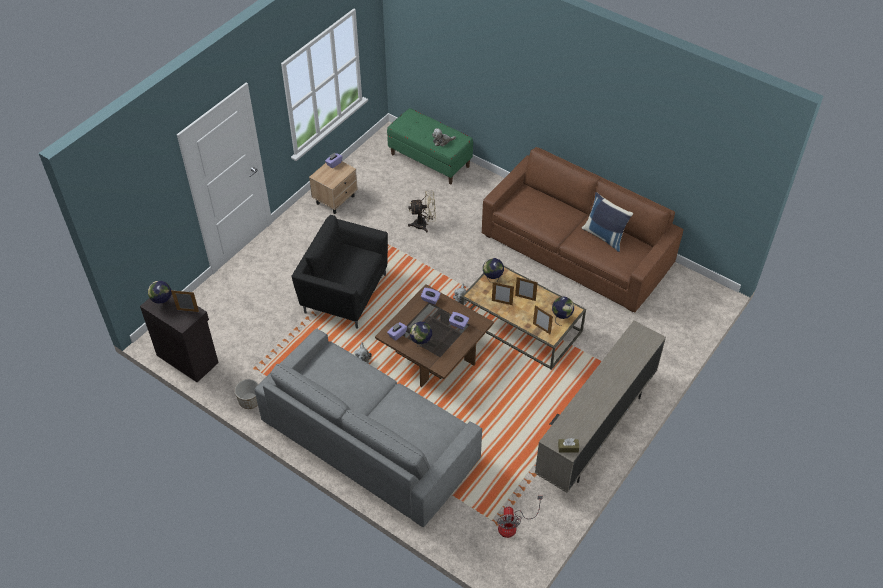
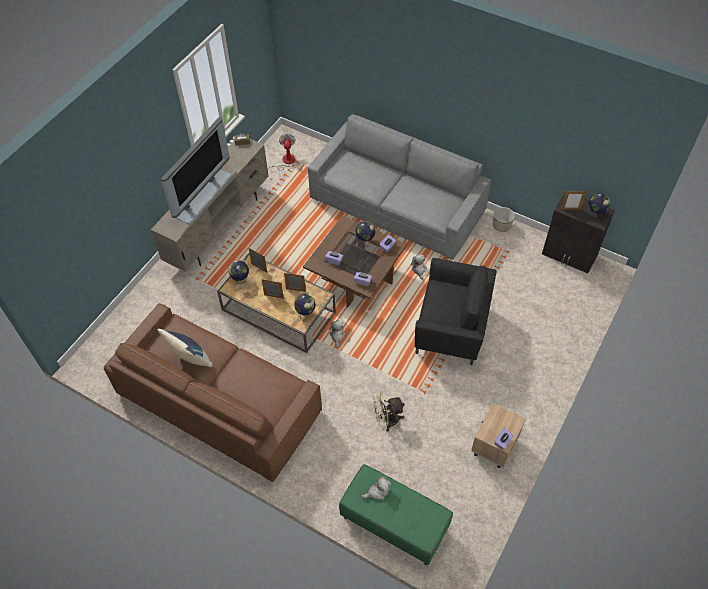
camera: 175 degrees right, 5 degrees up
(613, 374) = (201, 194): none -> television

